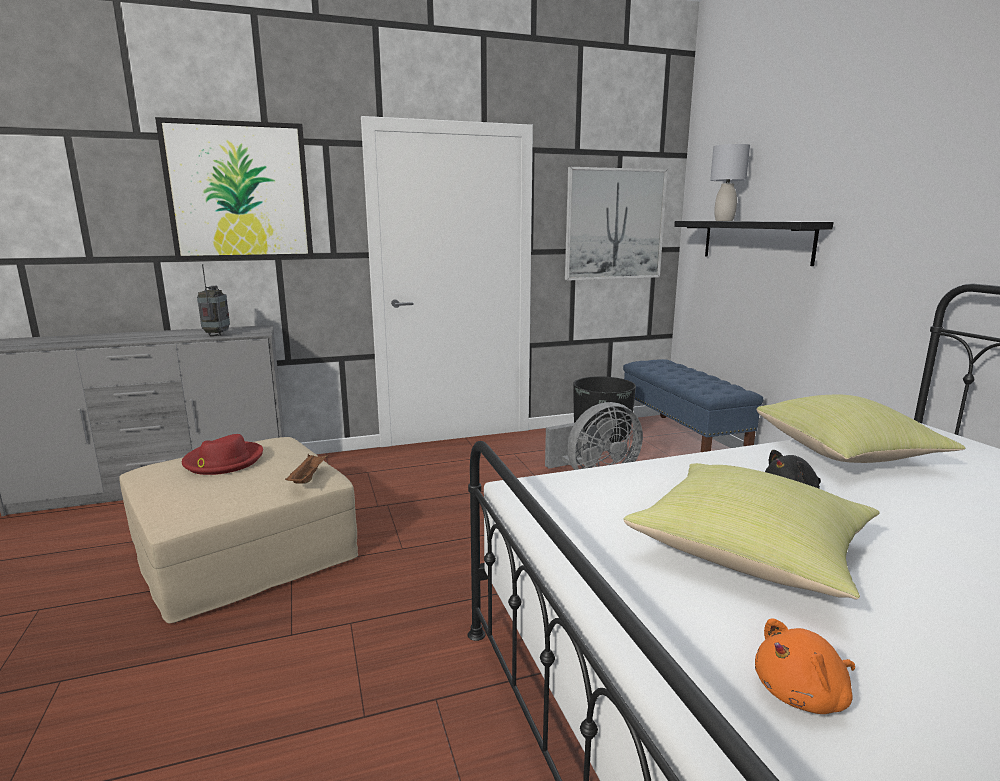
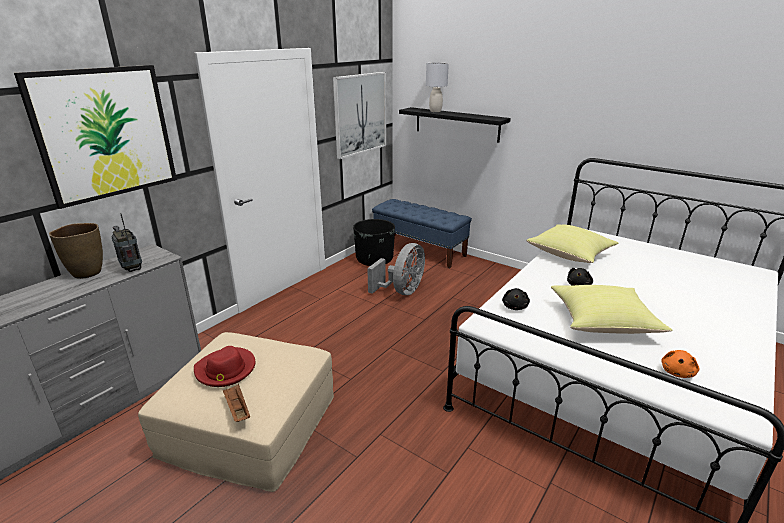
camera: 35 degrees left, 10 degrees up
(183, 332) = (87, 273): none -> brown vase
(308, 477) = (305, 358): brown tray -> brown tray (237, 409)
(613, 486) = (515, 307): none -> black plush toy

